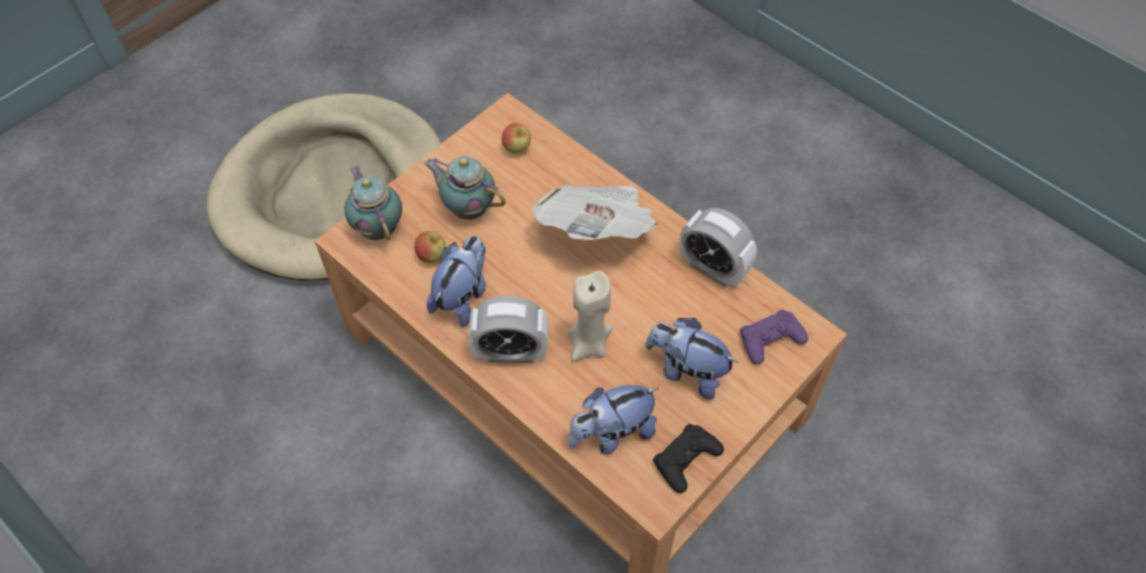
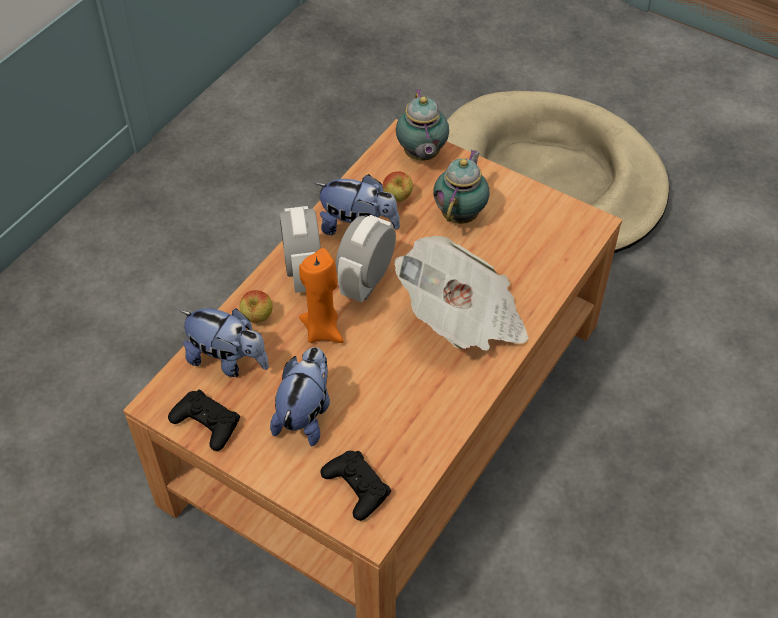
camera: 80 degrees right, 5 degrees down
(378, 227) = (421, 156): teapot -> teapot turned 120 degrees clockwise
(517, 149) = (547, 238): apple -> apple (257, 318)
(589, 344) = (323, 330): beige candle -> orange candle
(612, 433) = (228, 360): plush toy -> plush toy turned 150 degrees clockwise
(713, 269) = (437, 425): alarm clock -> alarm clock (366, 281)
(771, 339) = (356, 487): purple game controller -> black game controller

